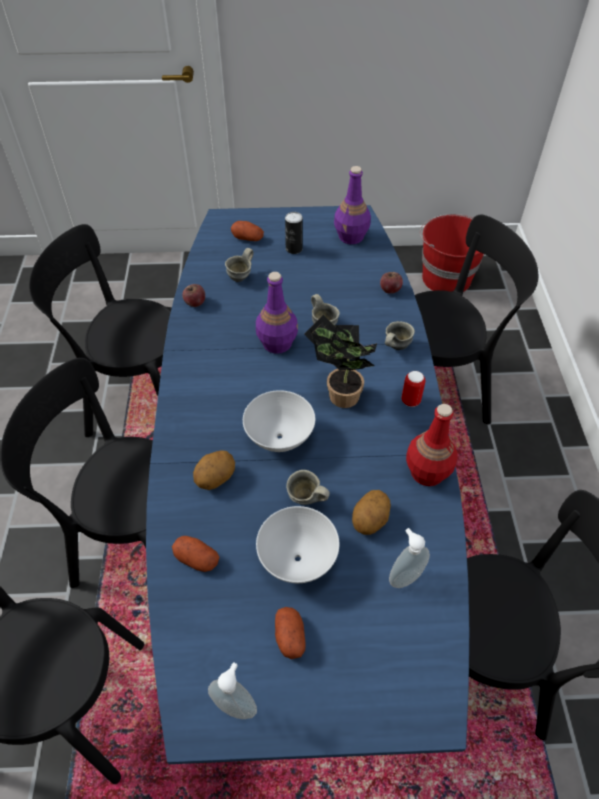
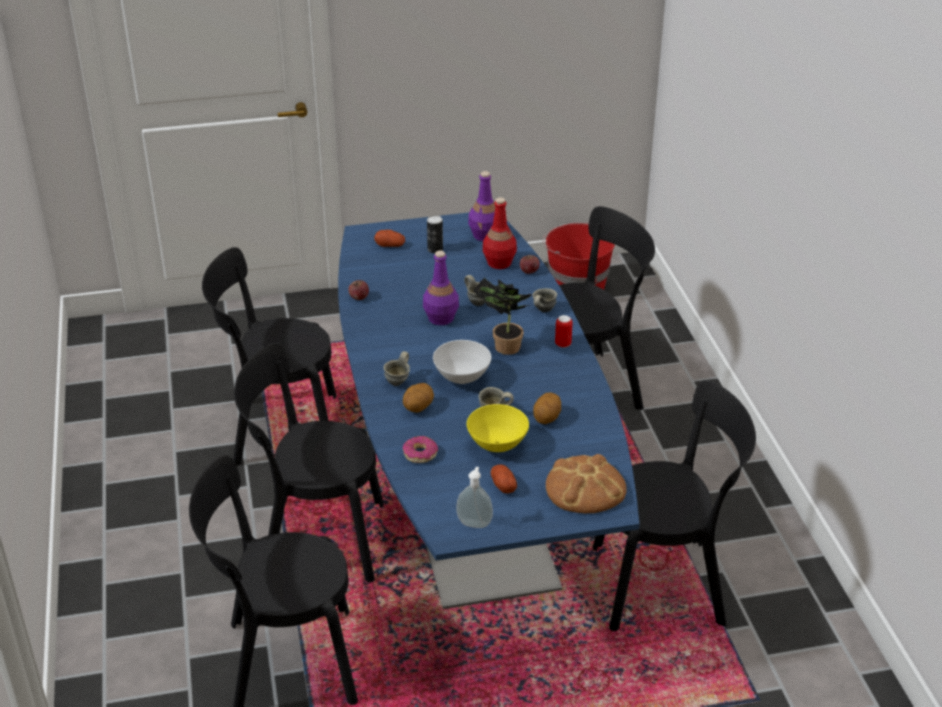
camera: 10 degrees left, 15 degrees down
(197, 559) = (420, 454): potato -> donut
(242, 277) = (395, 275): grey mug -> grey mug (399, 381)
(297, 560) = (497, 446): white bowl -> yellow bowl
(398, 661) = (585, 488): none -> bread
(404, 576) = (579, 445): soap dispenser -> none
(427, 472) = (585, 386): red bottle -> red bottle (499, 263)

